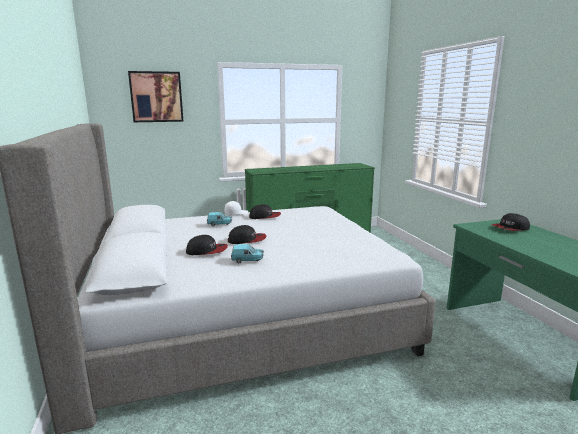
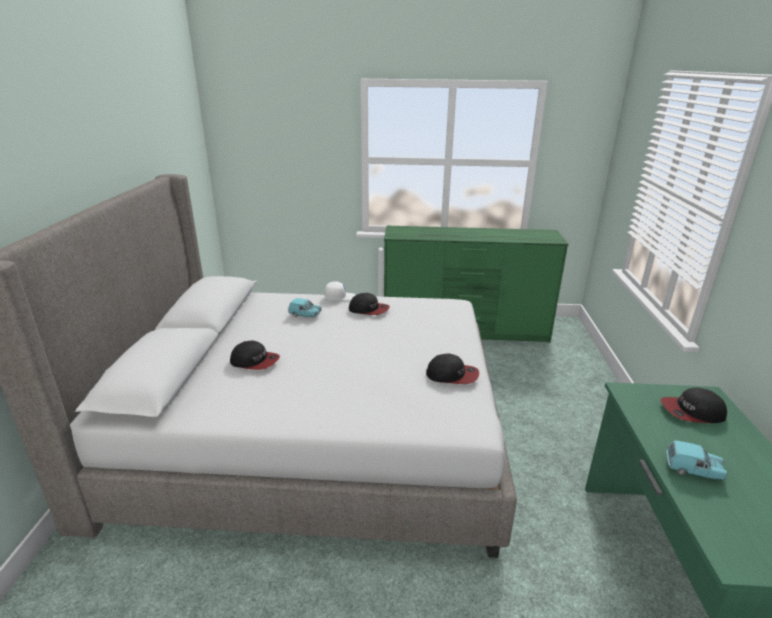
camera: 20 degrees right, 10 degrees up
(156, 97) = (282, 125): picture -> none
(247, 240) = (313, 351): cap -> cap (452, 375)
(247, 260) = (285, 389): turquoise toy car -> turquoise toy car (692, 470)

